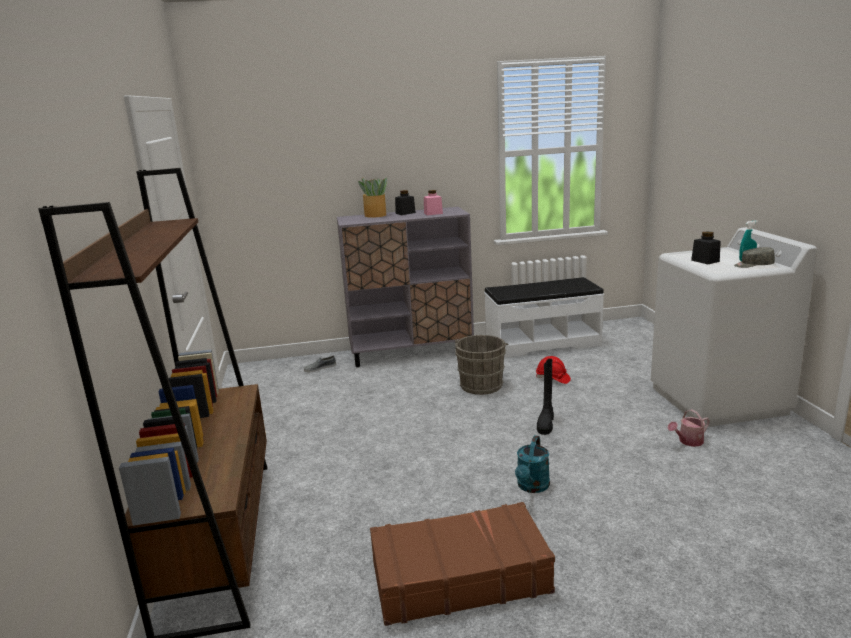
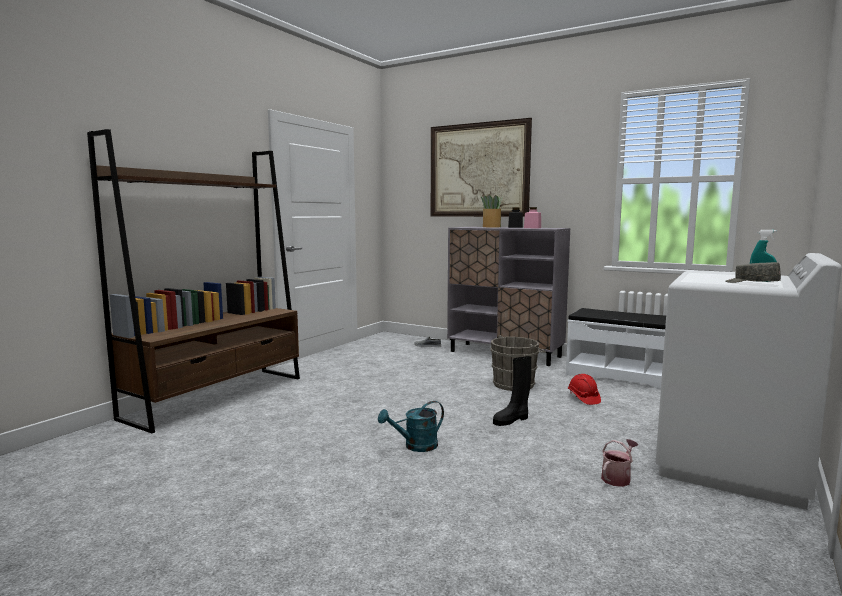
camera: 40 degrees right, 10 degrees down
(342, 147) = (478, 170): none -> picture
(459, 576) = (270, 464): brown suitcase -> none
(688, 441) = (617, 478): watering can -> watering can turned 120 degrees clockwise
(705, 261) = (708, 276): black jar -> none

